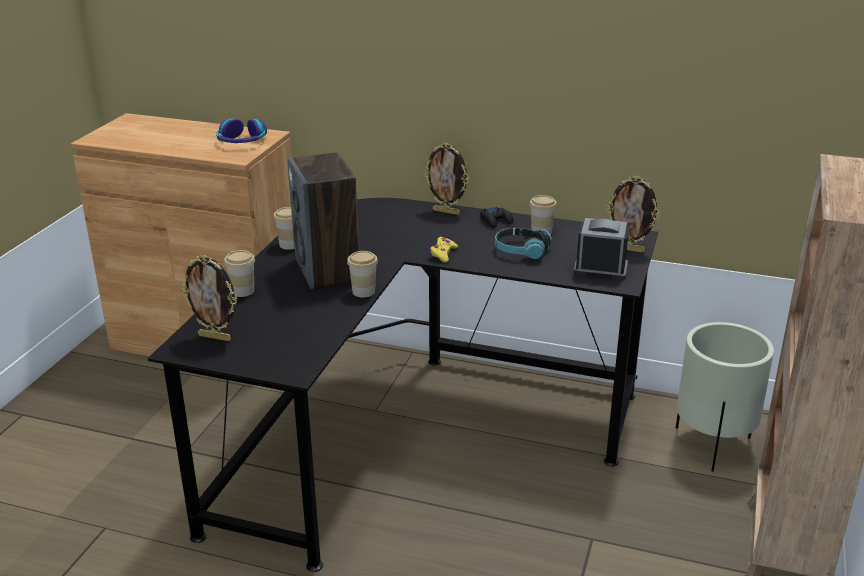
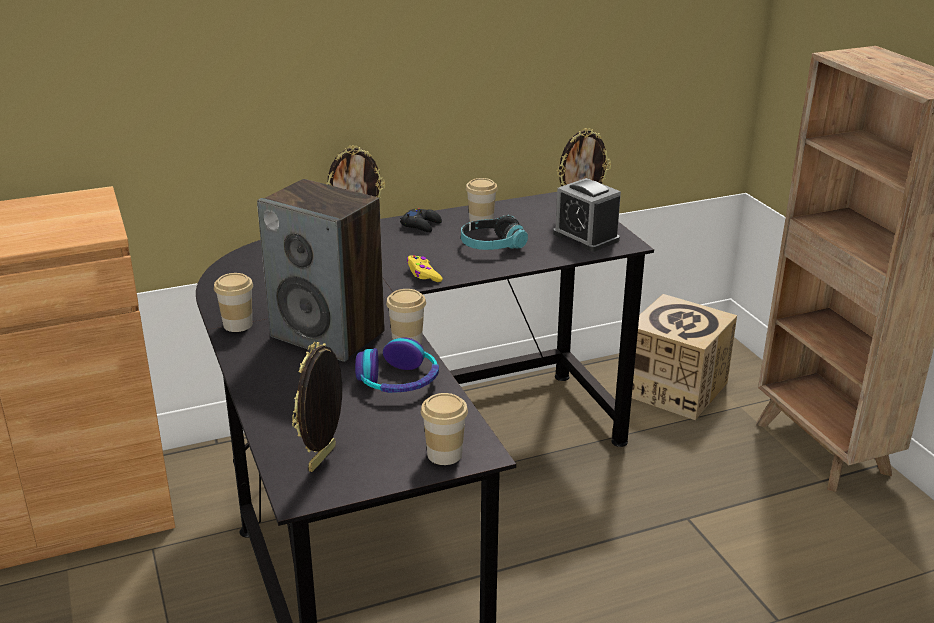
camera: 40 degrees left, 0 degrees up
(215, 337) = (324, 459): picture frame -> picture frame turned 135 degrees clockwise
(241, 141) = (70, 213): headphones -> headphones (398, 381)
(242, 291) = (268, 396): cup -> cup (444, 454)
(600, 268) = (586, 237): alarm clock -> alarm clock turned 105 degrees counterclockwise
(712, 445) = (674, 389): beige planter -> cardboard box

